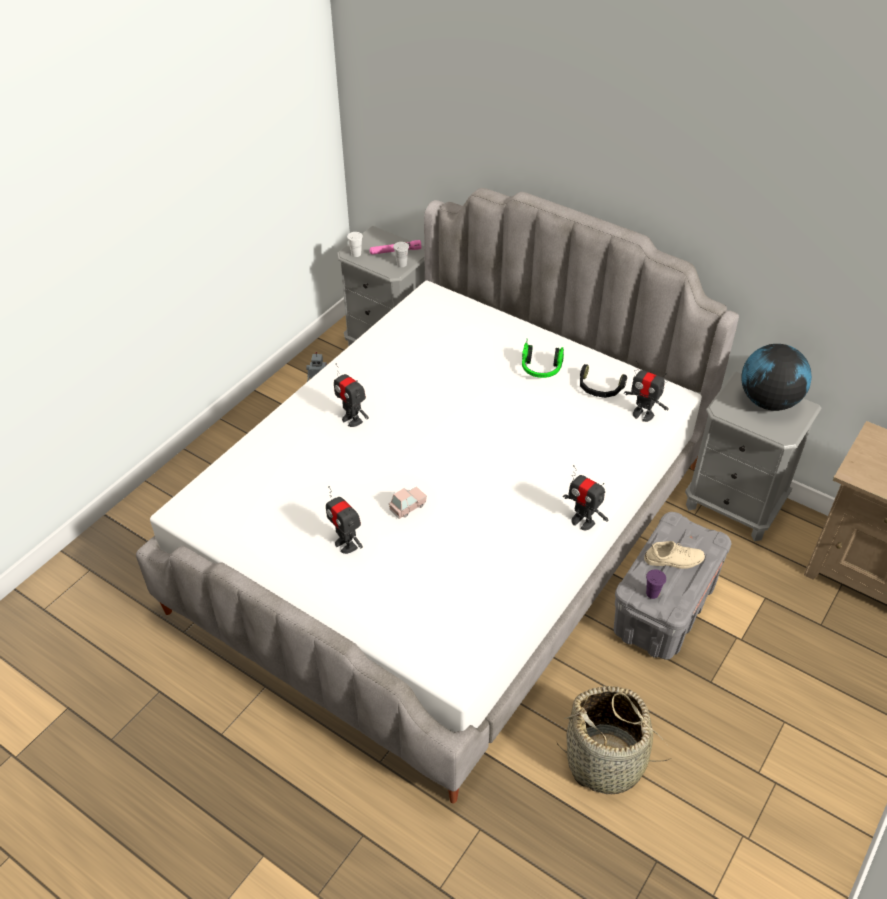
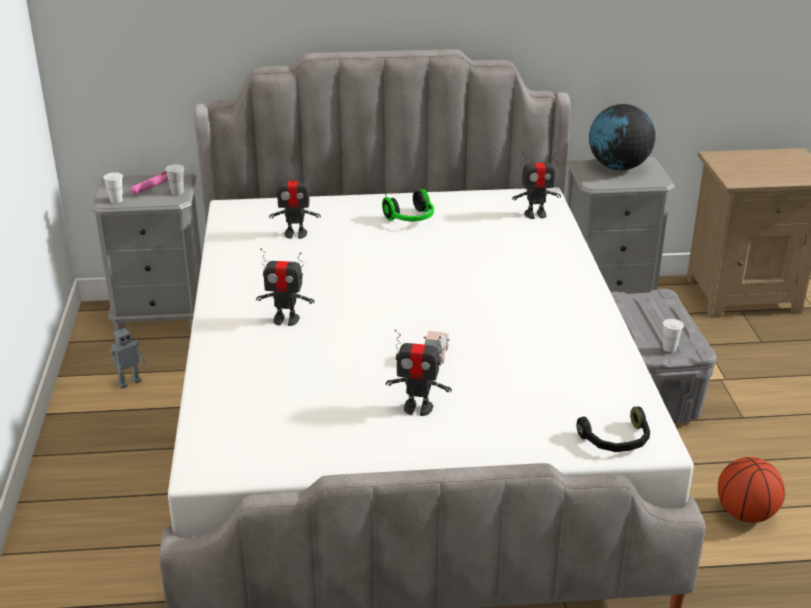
camera: 40 degrees left, 15 degrees down
(582, 521) = (593, 297): toy robot -> toy robot (295, 234)
(599, 388) = (477, 212): black headphones -> black headphones (616, 440)
(606, 761) = (745, 514): basket -> basketball
(652, 593) = (669, 348): purple cup -> white cup
(674, 559) = (653, 320): beige shoe -> none

